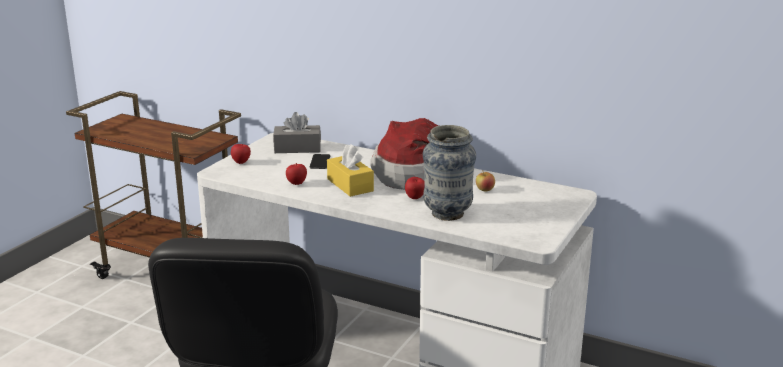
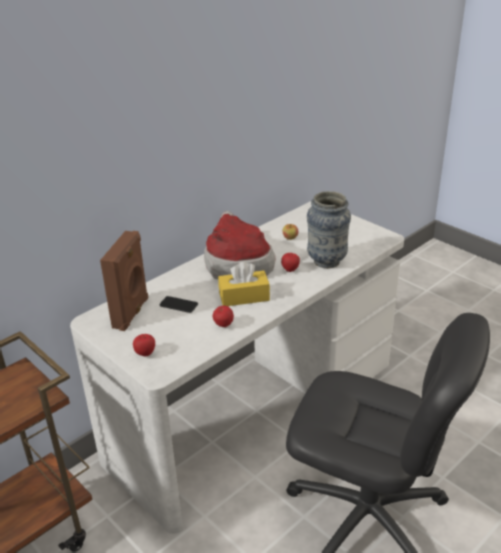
camera: 70 degrees left, 10 degrees up
(297, 148) = (132, 313): grey tissue box -> brown speaker

